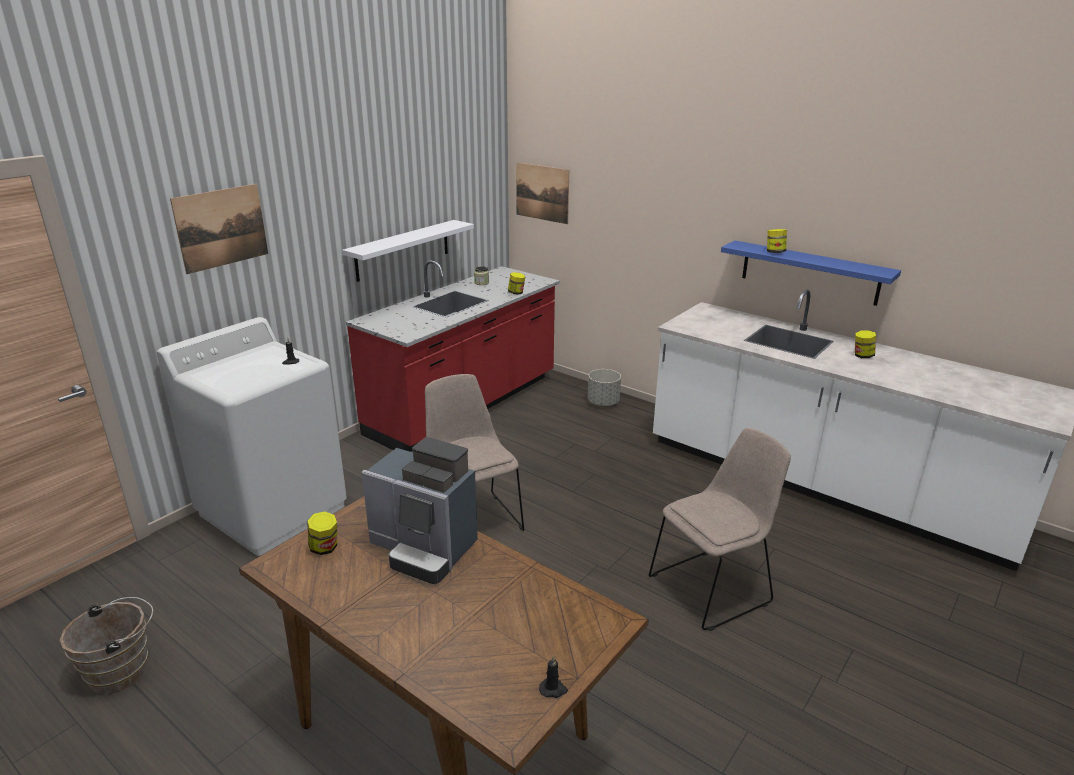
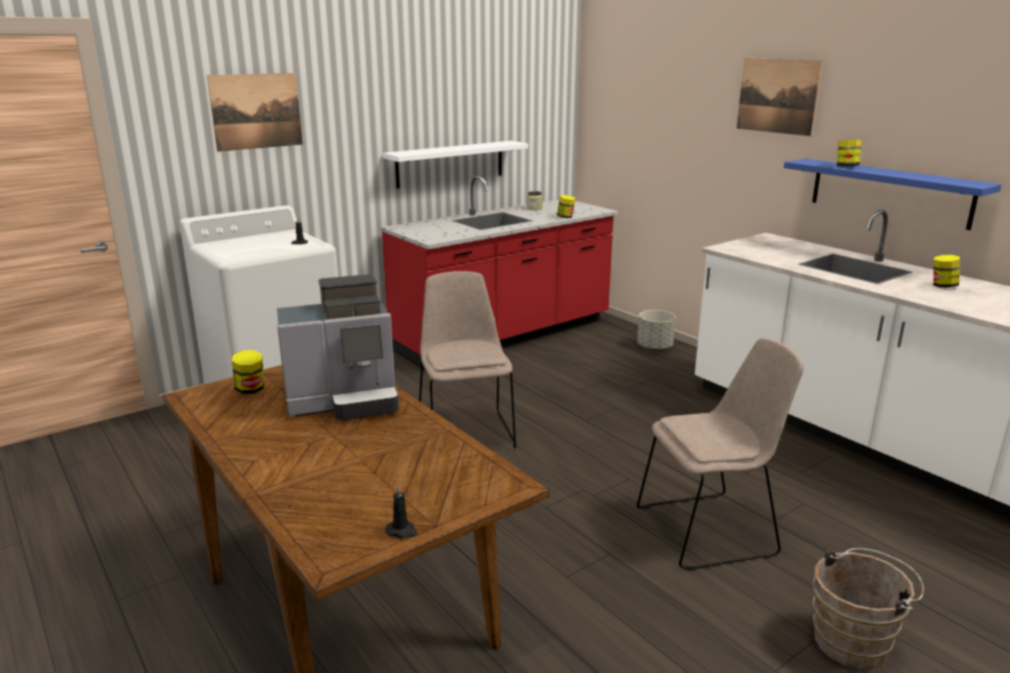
camera: 15 degrees right, 5 degrees down
(124, 670) = (81, 507): brown bucket -> brown bucket (855, 641)
(424, 549) = (345, 402): coffee machine -> coffee machine turned 60 degrees counterclockwise
(542, 193) = (609, 119): picture -> picture (777, 96)

